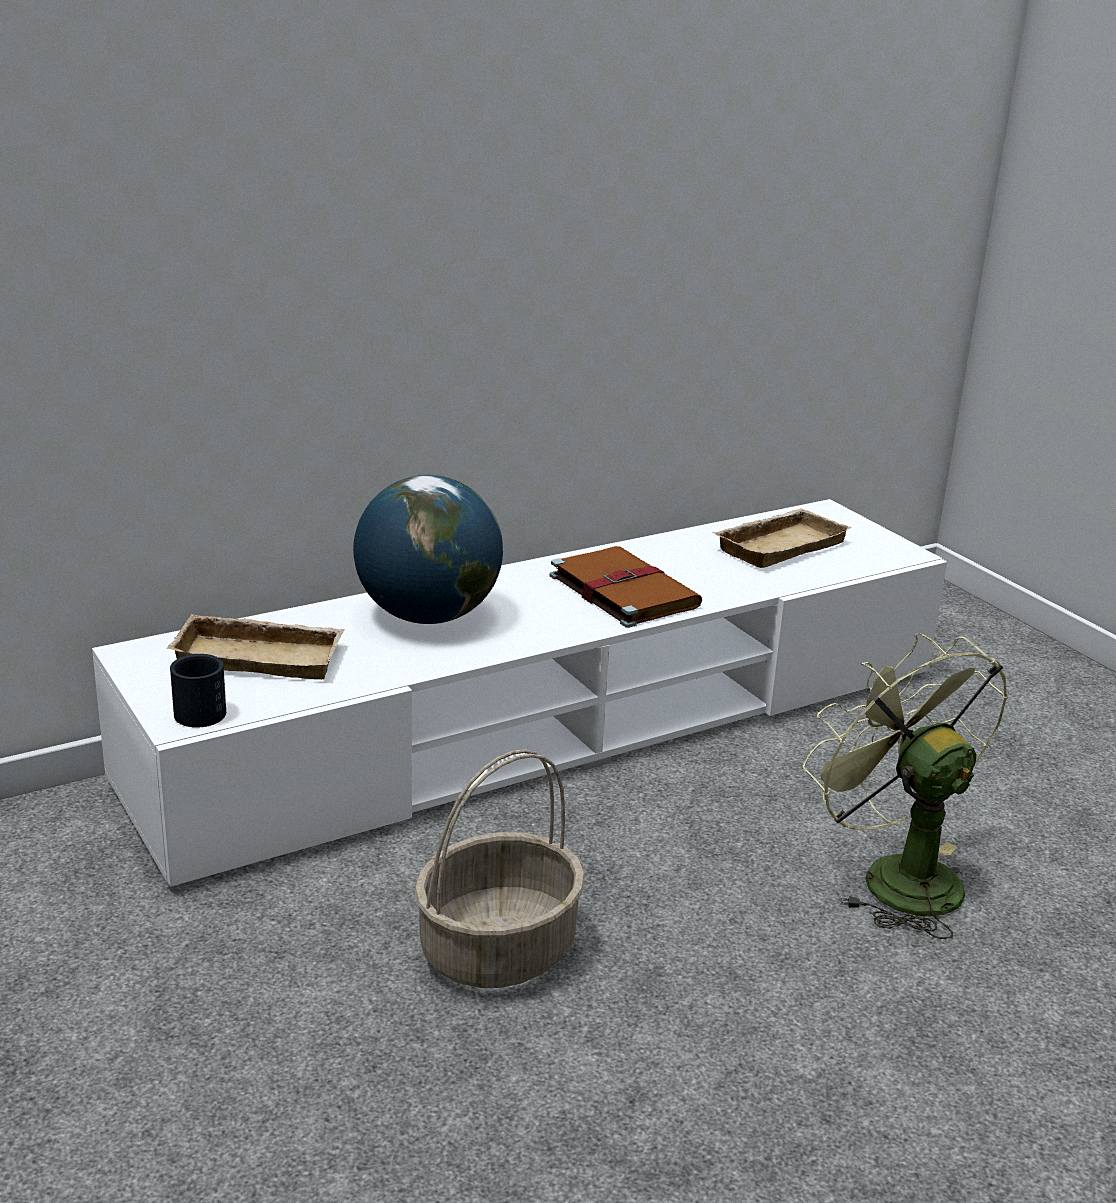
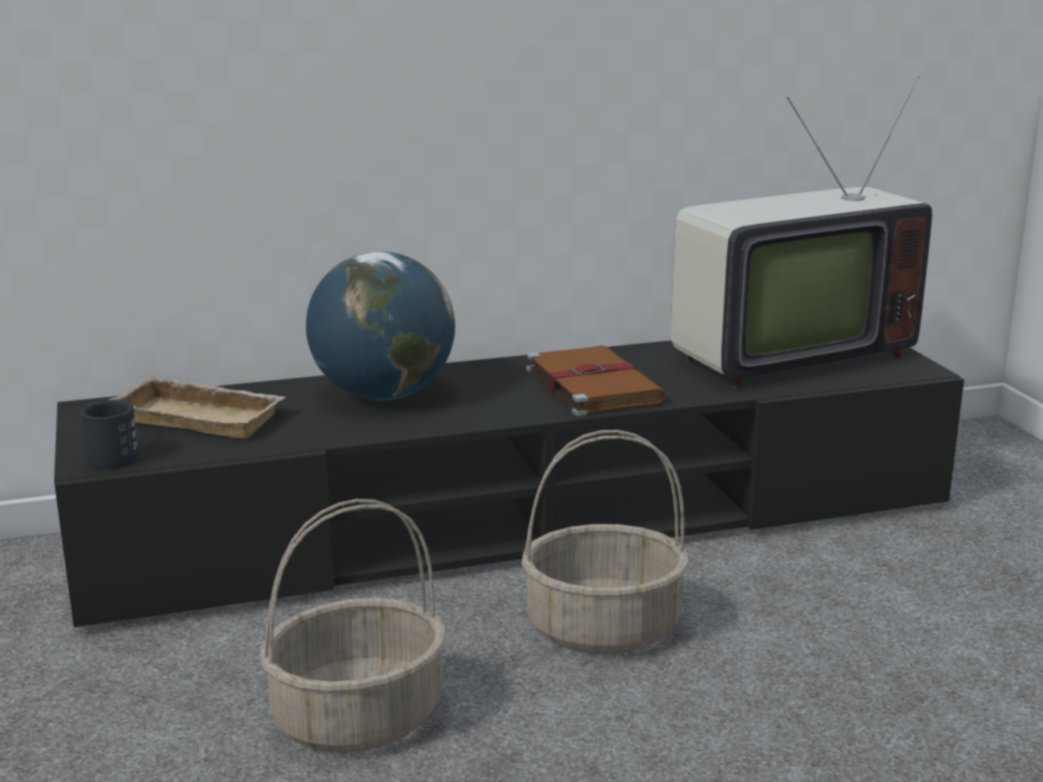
camera: 15 degrees right, 5 degrees down
(553, 726) = (523, 523): white tv stand -> black tv stand
(679, 830) = (605, 627): none -> basket
(779, 545) = (783, 356): beige tray -> television
(894, 876) = (822, 693): green fan -> none

